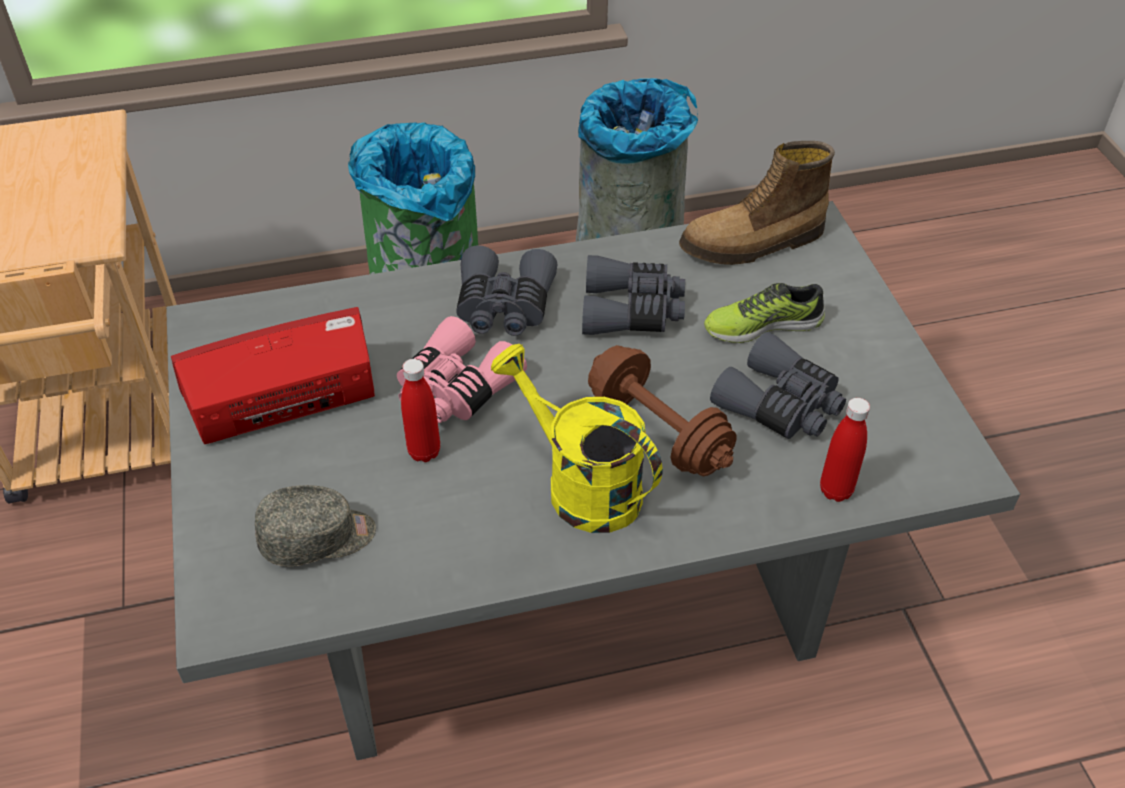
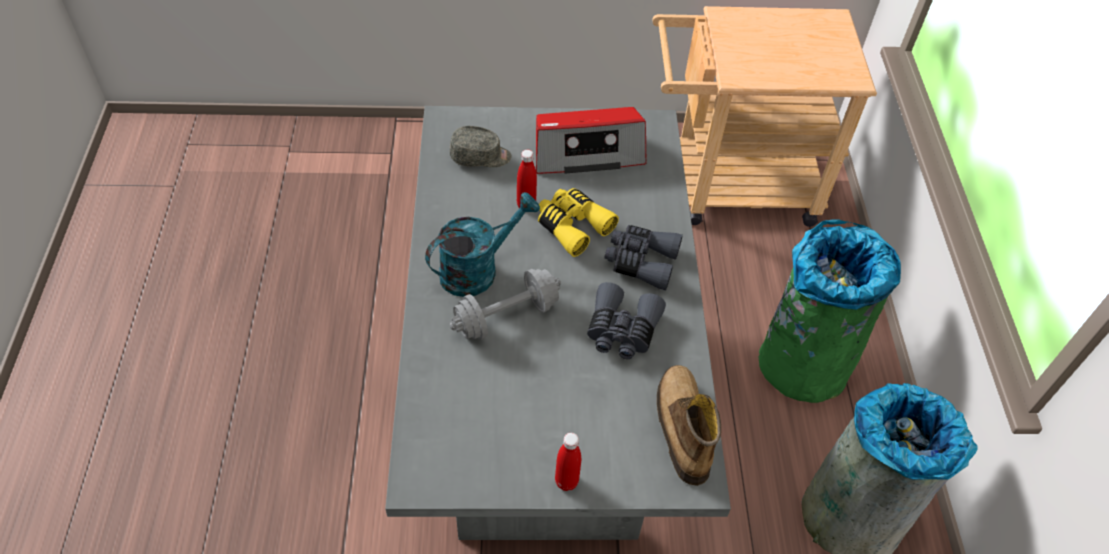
camera: 100 degrees right, 5 degrees up
(283, 396) = (587, 152): radio -> radio turned 90 degrees clockwise
(318, 538) = (480, 156): grey cap -> grey cap turned 90 degrees counterclockwise
(455, 388) = (572, 226): pink binoculars -> yellow binoculars
(580, 485) = (477, 269): yellow watering can -> turquoise watering can
(658, 432) = (506, 316): brown dumbbell -> grey dumbbell
(762, 324) = (589, 405): shoe -> none
(780, 404) = (509, 391): grey binoculars -> none
(835, 490) = (427, 397): red bottle -> red bottle (566, 481)

